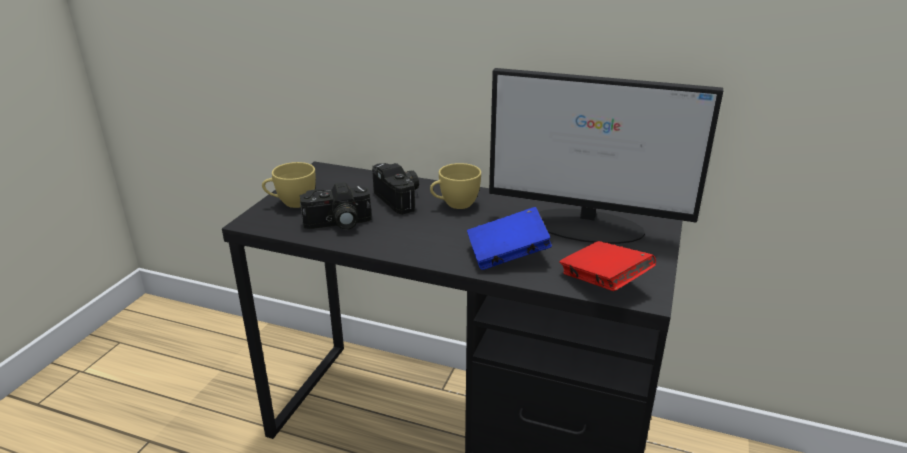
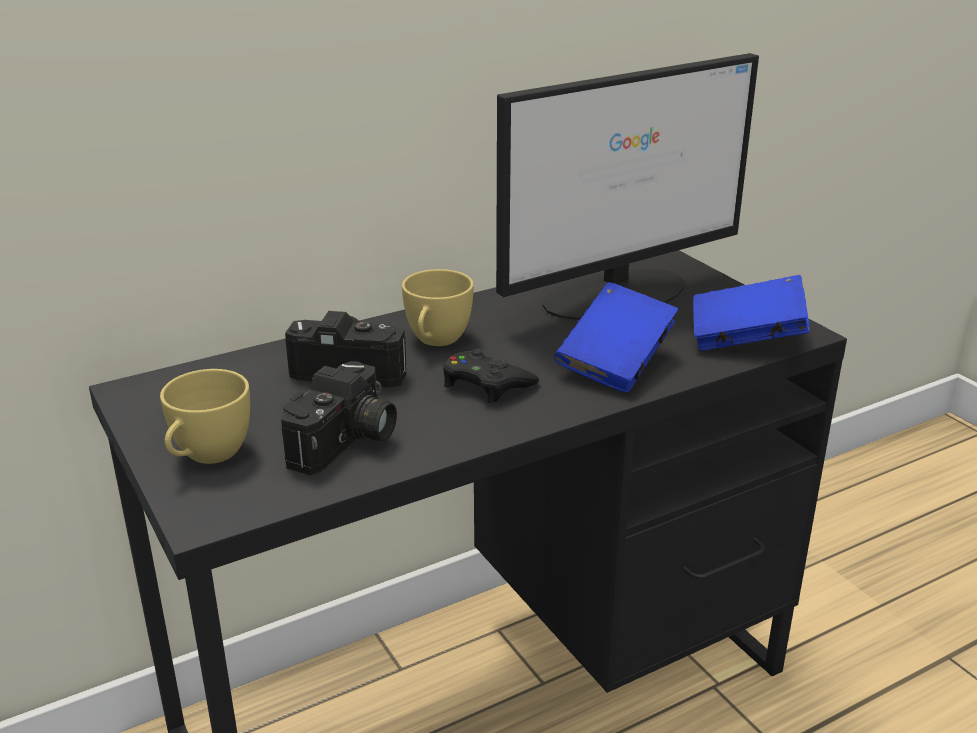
camera: 50 degrees left, 0 degrees up
(433, 232) = (486, 384): none -> black game controller
(603, 282) = (746, 339): red book -> blue book

